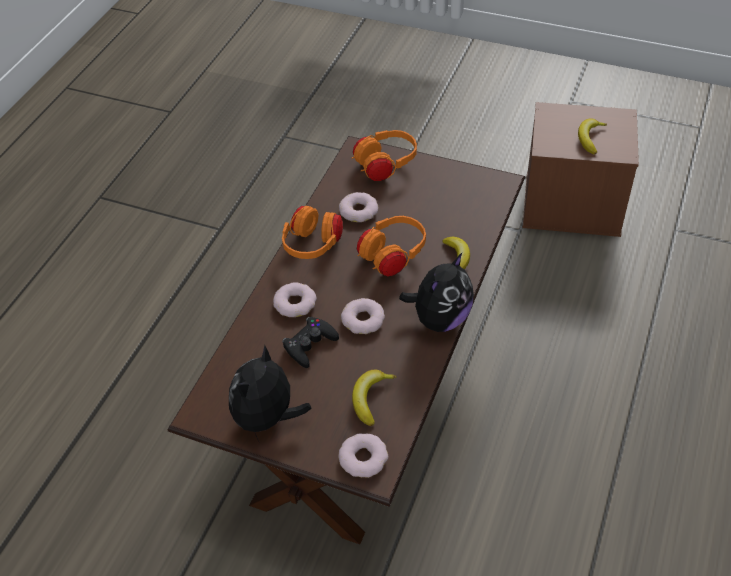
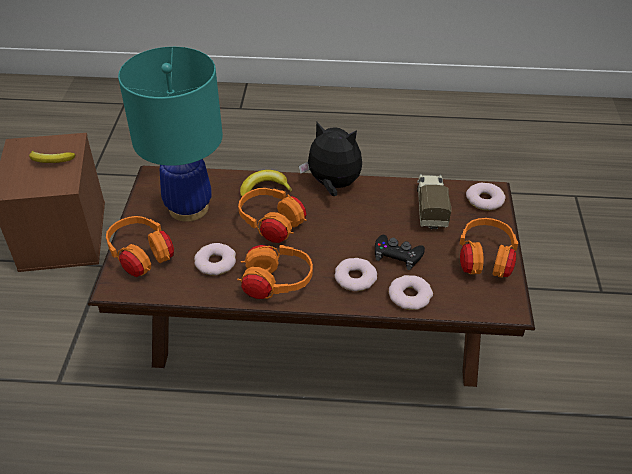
camera: 110 degrees left, 5 degrees down
(268, 418) = (485, 261): plush toy -> orange headphones
(363, 319) = (354, 228): donut -> donut (410, 296)
(370, 398) = (431, 207): banana -> toy truck
(442, 201) = (189, 208): none -> turquoise table lamp

